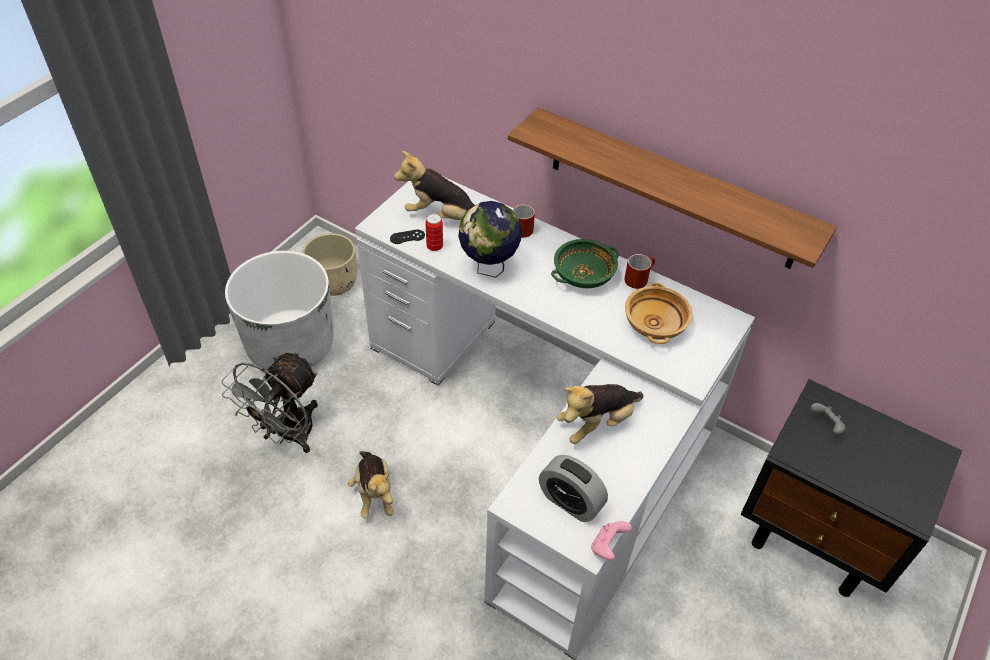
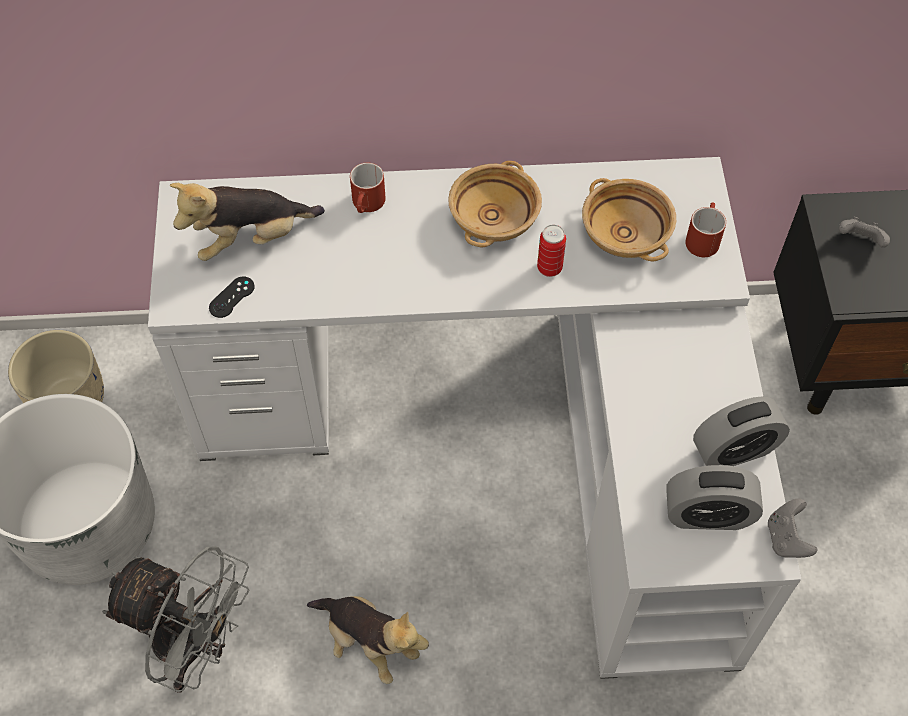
camera: 35 degrees left, 10 degrees up
(287, 435) = (195, 647): grey fan -> grey fan turned 60 degrees counterclockwise
(434, 246) = (280, 289): can -> can (549, 268)
(489, 268) = (374, 277): globe -> none
(583, 275) = (494, 218): green bowl -> beige bowl
(597, 423) = (656, 399): plush toy -> none
(608, 546) = (786, 538): pink game controller -> grey game controller
(620, 479) = (734, 450): none -> alarm clock
(638, 278) = (558, 182): red mug -> red mug (702, 238)
(672, 189) = (573, 53): shelf -> none

